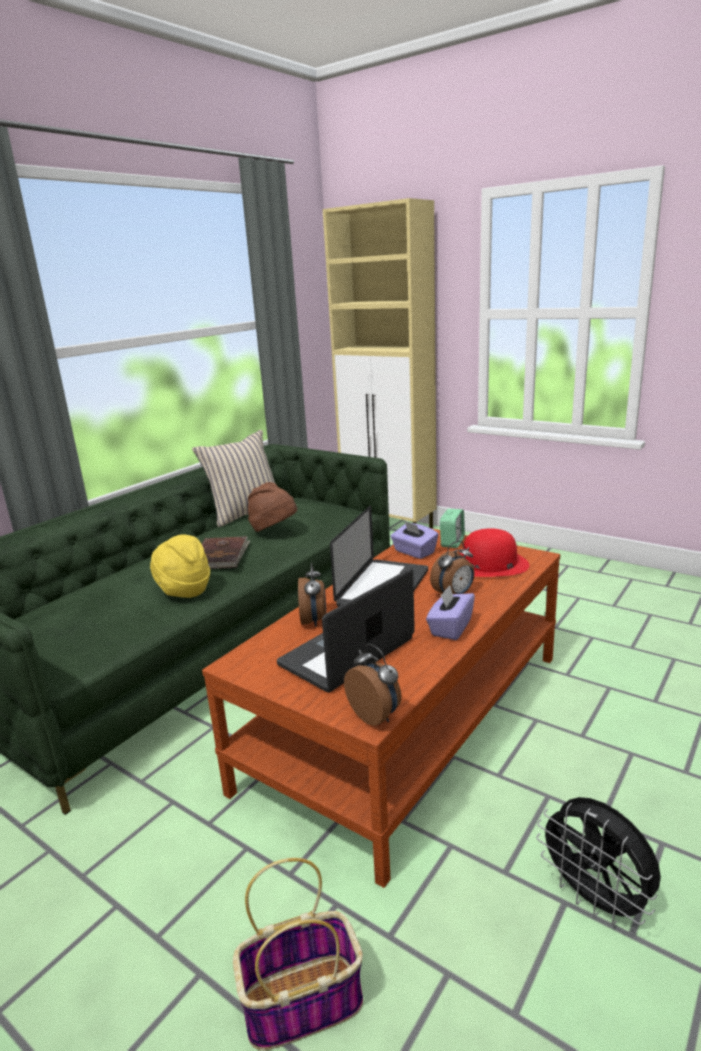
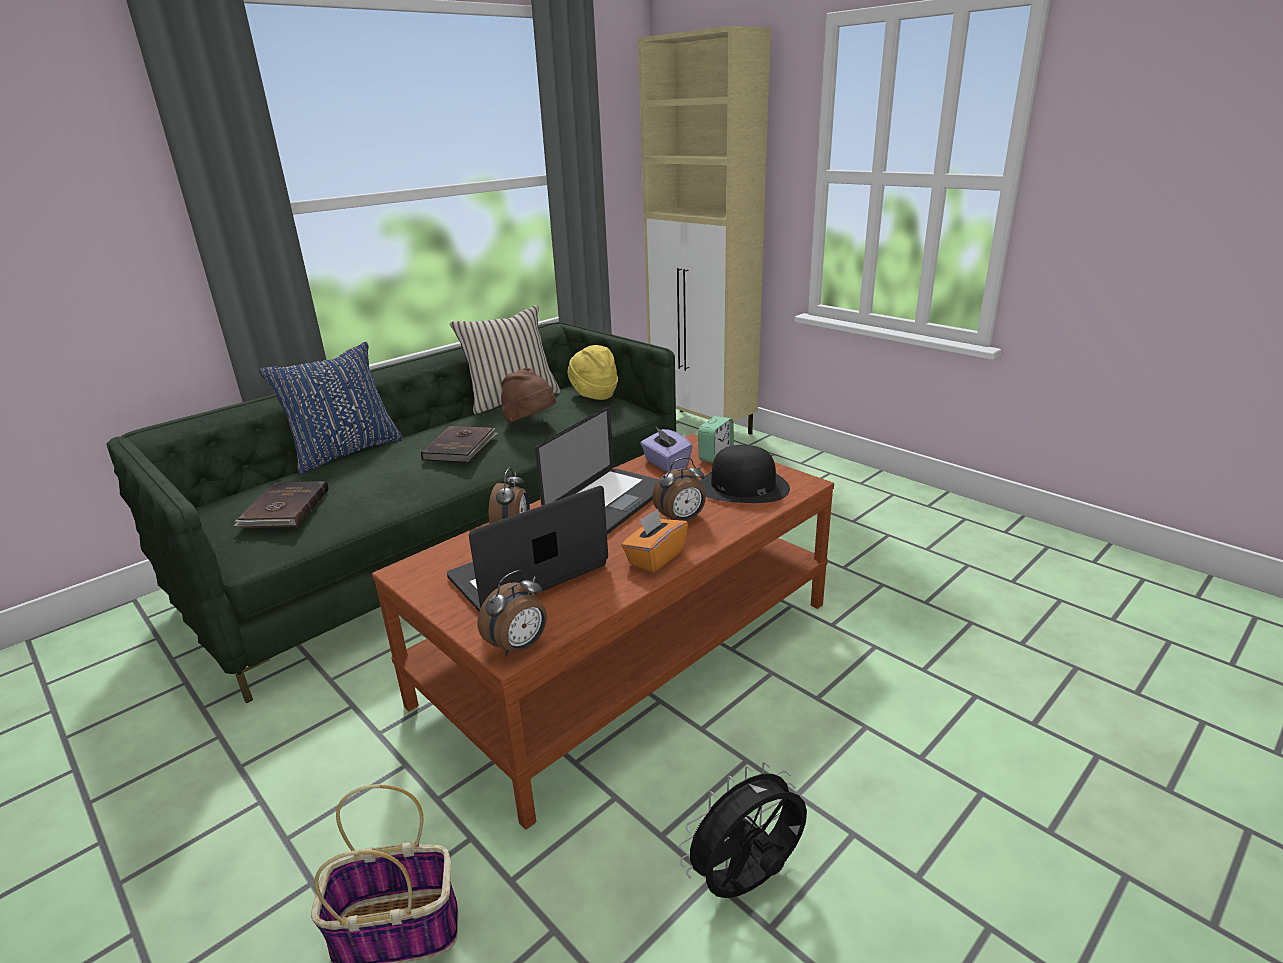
camera: 10 degrees right, 5 degrees up
(80, 624) = (284, 508): none -> brown book
(113, 569) = (345, 451): none -> blue pillow
(183, 590) = (404, 482): yellow hat -> yellow hat (593, 395)
(376, 715) = (519, 647): alarm clock -> alarm clock turned 75 degrees clockwise
(450, 628) = (655, 558): purple tissue box -> orange tissue box
(489, 564) = (742, 487): red hat -> black hat
(595, 900) = (747, 883): black fan -> black fan turned 90 degrees clockwise

